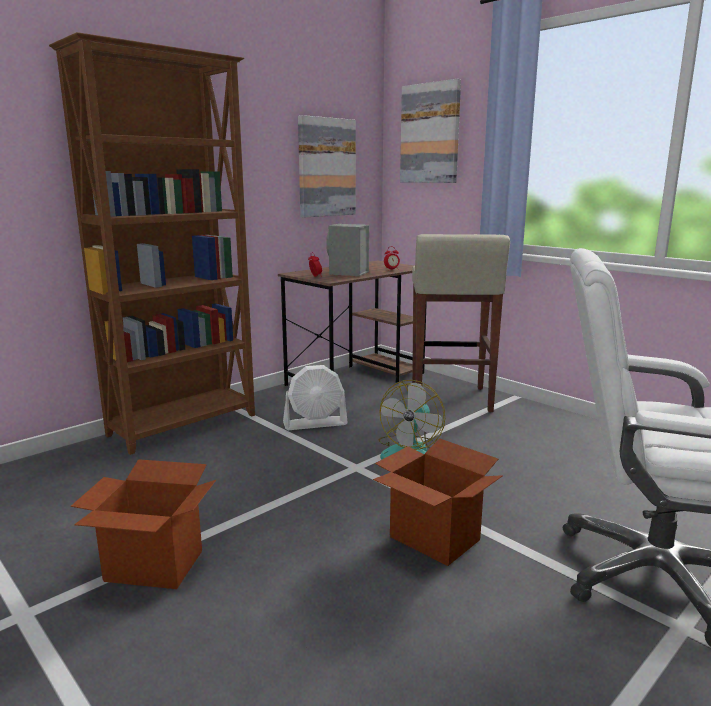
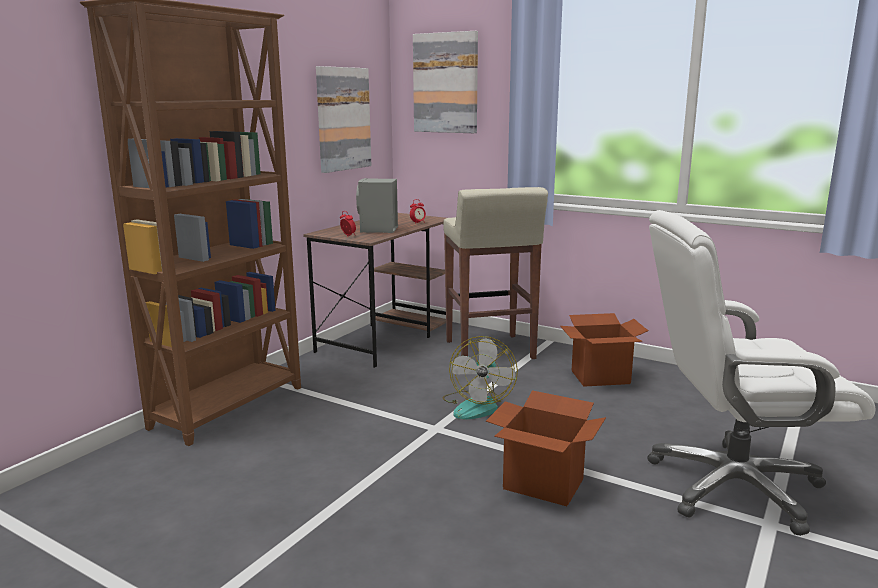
camera: 15 degrees left, 0 degrees up
(153, 566) = (291, 553): cardboard box -> cardboard box (600, 377)
(315, 423) = (370, 389): white fan -> none

